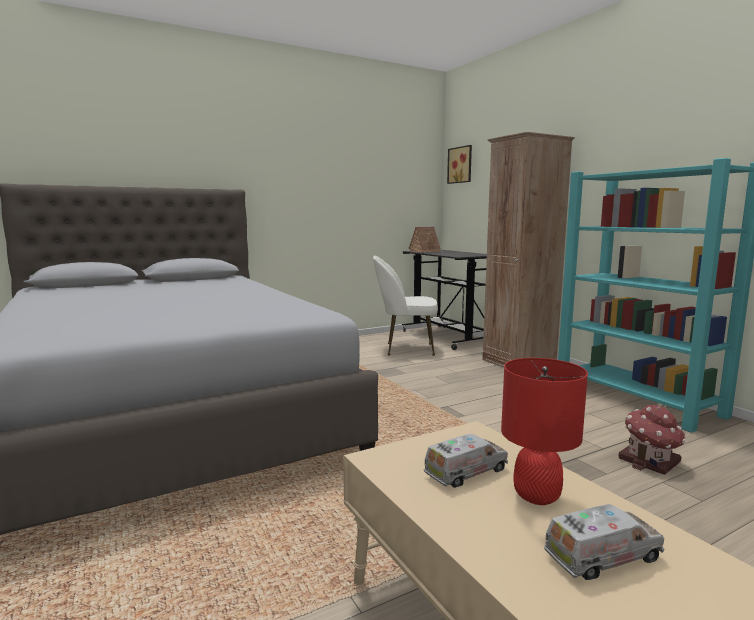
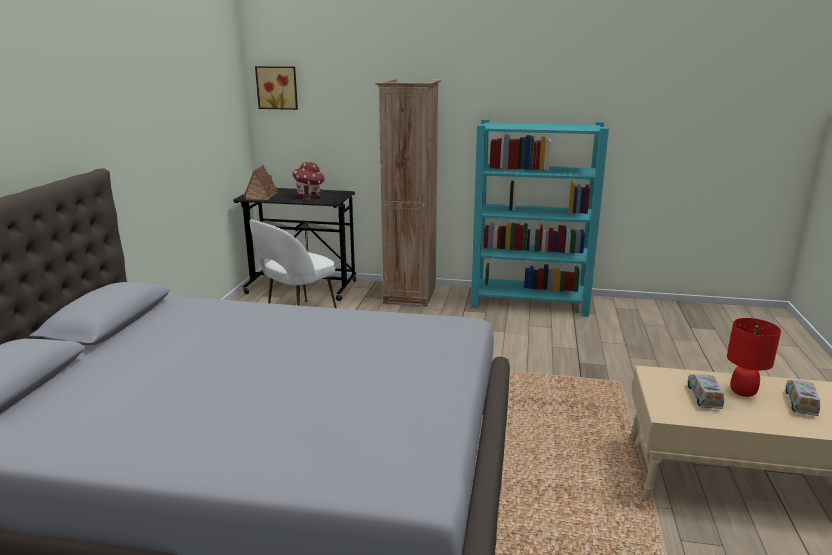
camera: 50 degrees left, 10 degrees up
(650, 461) = (606, 346): toy house -> toy house (309, 196)

